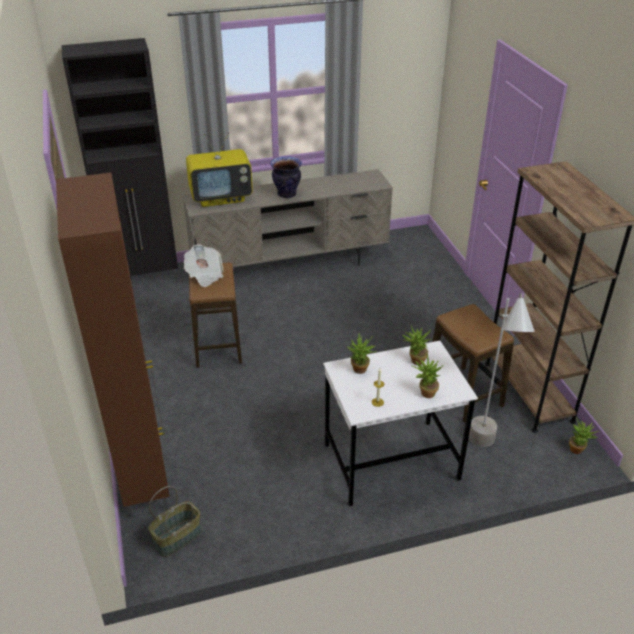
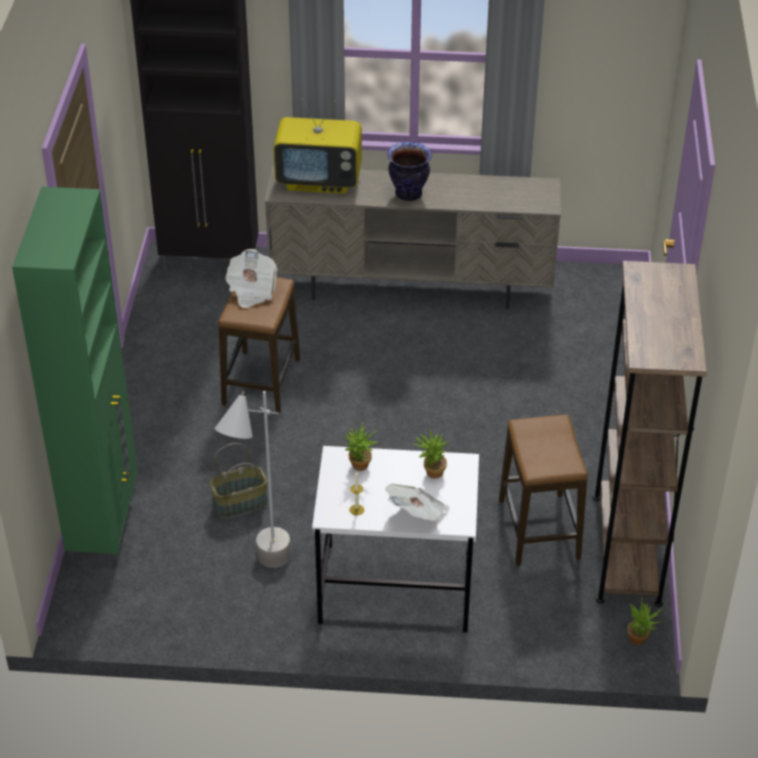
camera: 20 degrees right, 5 degrees up
(145, 478) = (105, 526): brown cabinet -> green cabinet
(177, 537) = (113, 601): basket -> basket (240, 502)
(425, 393) = (417, 513): potted plant -> newspaper
(484, 454) = (516, 611): grey floor lamp -> grey floor lamp (261, 575)

